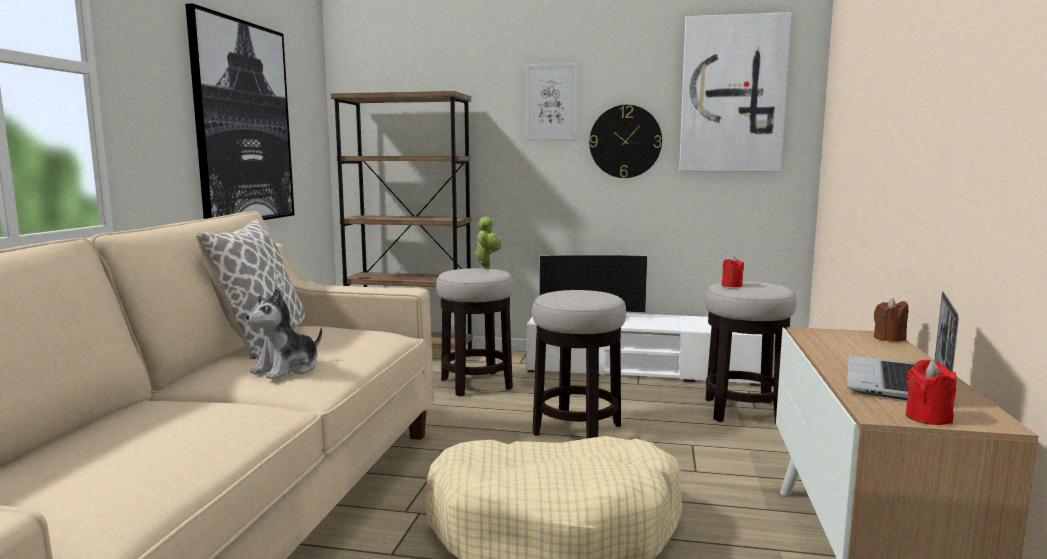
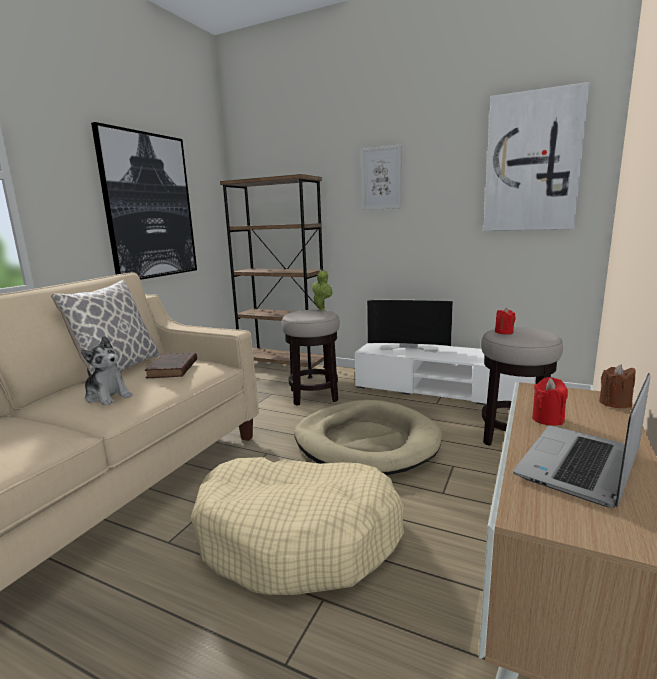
camera: 15 degrees right, 5 degrees up
(287, 369) = (108, 396): plush toy -> plush toy turned 105 degrees counterclockwise
(343, 338) = (172, 369): none -> brown book
(577, 429) = (366, 442): stool -> beige dog bed
(625, 141) = (439, 207): wall clock -> none
(928, 417) = (580, 527): red candle -> red candle (547, 419)

